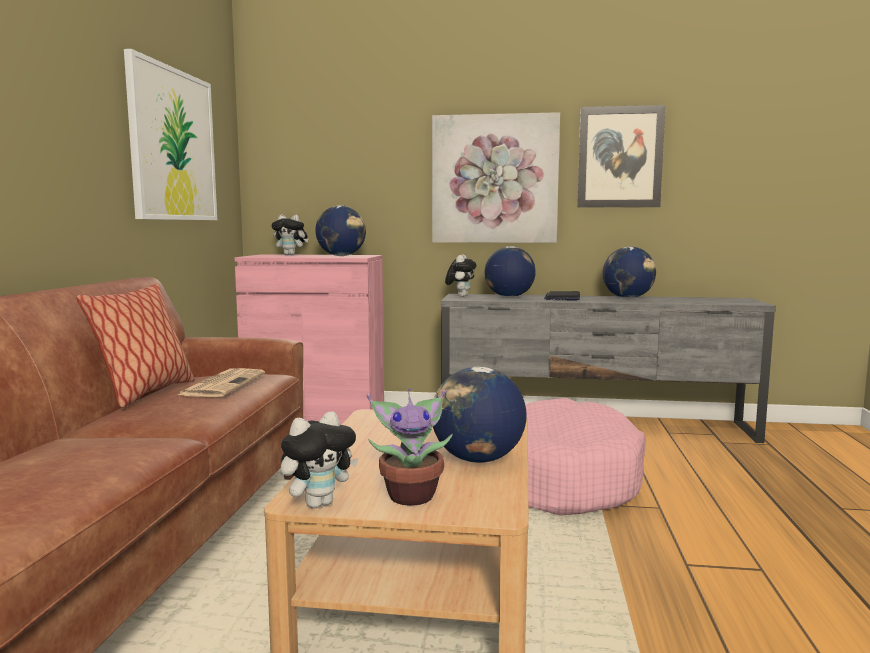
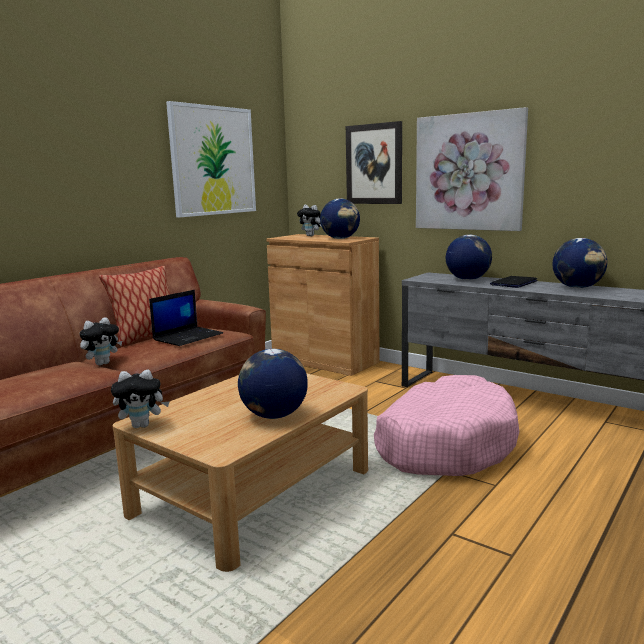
camera: 30 degrees right, 5 degrees up
(223, 384) = (188, 336): newspaper -> laptop
(315, 415) = (325, 360): pink cabinet -> brown cabinet
(411, 495) = (195, 431): potted plant -> none
(460, 296) = (429, 276): plush toy -> plush toy (102, 363)
(620, 157) = (586, 147): picture -> picture (374, 164)

